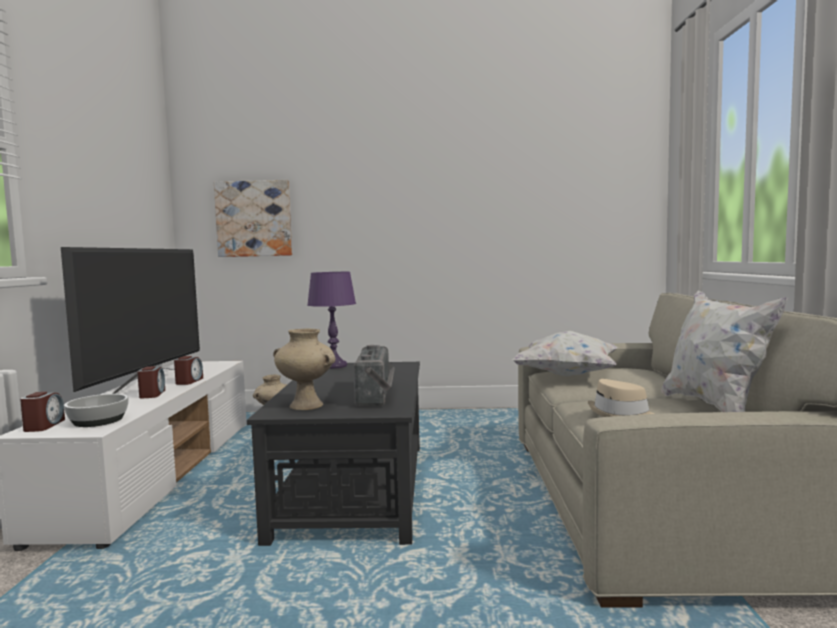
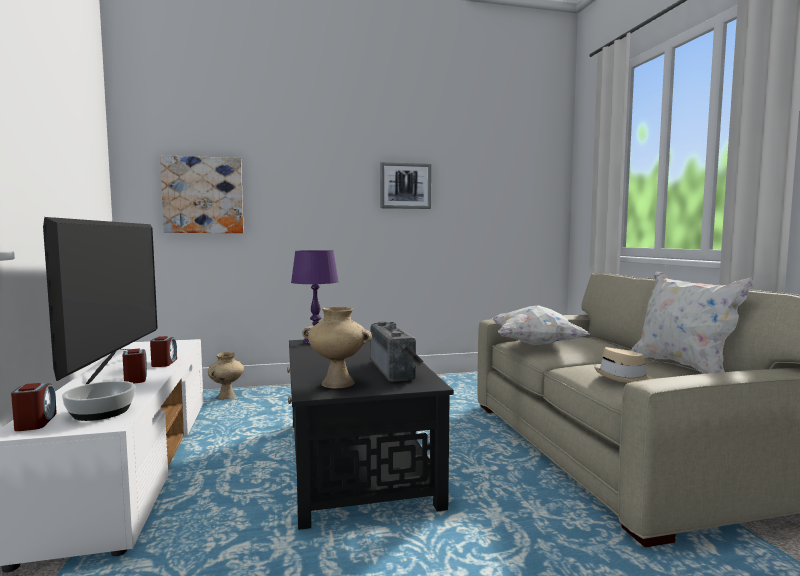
camera: 15 degrees left, 0 degrees up
(460, 199) = (405, 186): none -> picture

